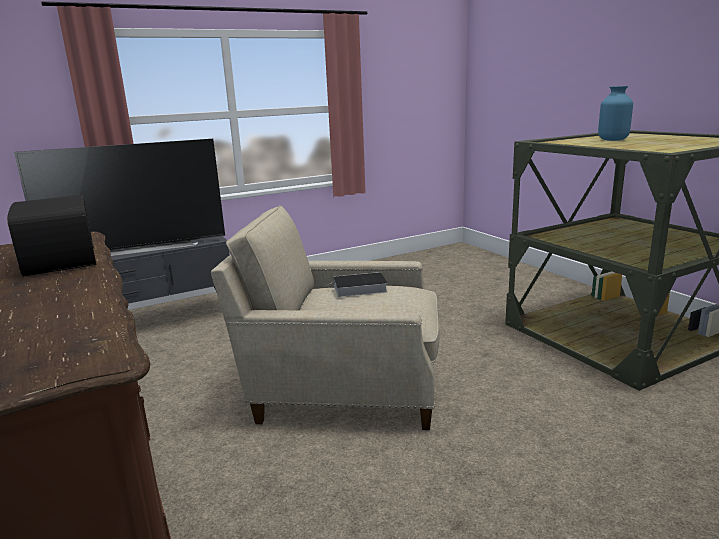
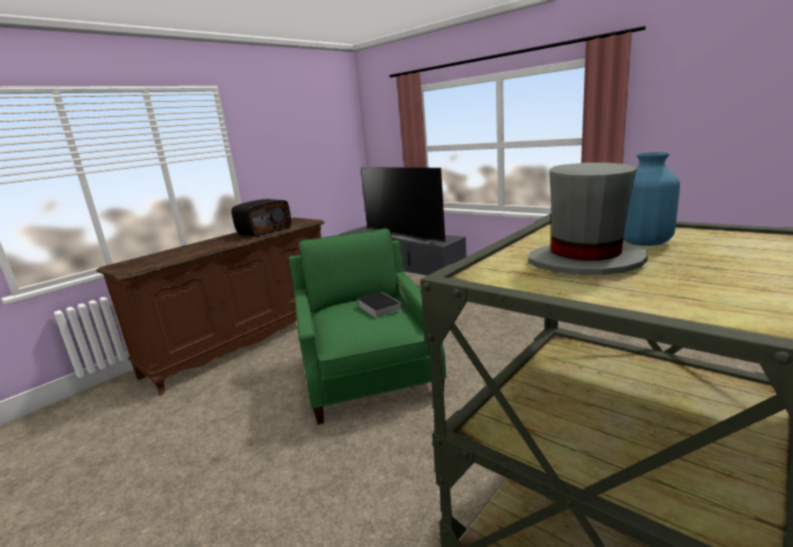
camera: 70 degrees right, 0 degrees up
(344, 383) = (369, 372): beige armchair -> green armchair
(645, 144) = (584, 261): none -> grey hat

